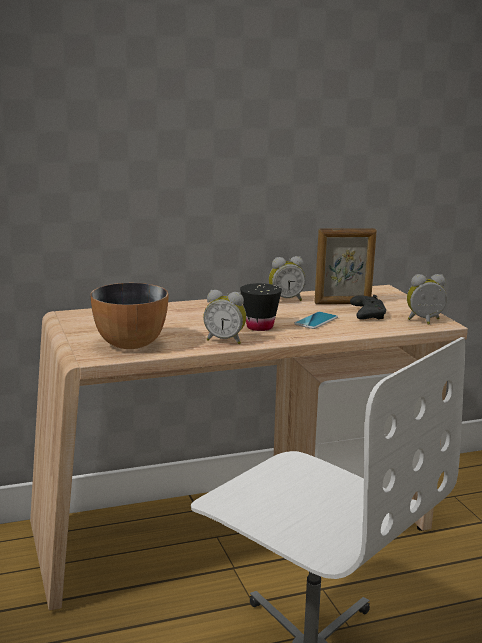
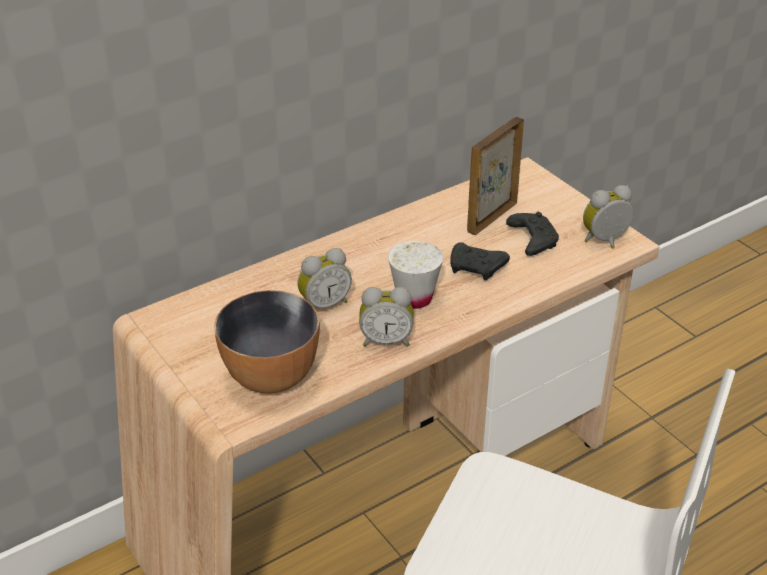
camera: 15 degrees left, 20 degrees up
(259, 327) = (414, 298): black cup -> white cup
(285, 300) = (417, 223): alarm clock -> alarm clock (324, 305)
(316, 321) = (477, 268): phone -> black game controller
(343, 303) = (491, 217): picture frame -> picture frame turned 150 degrees clockwise

